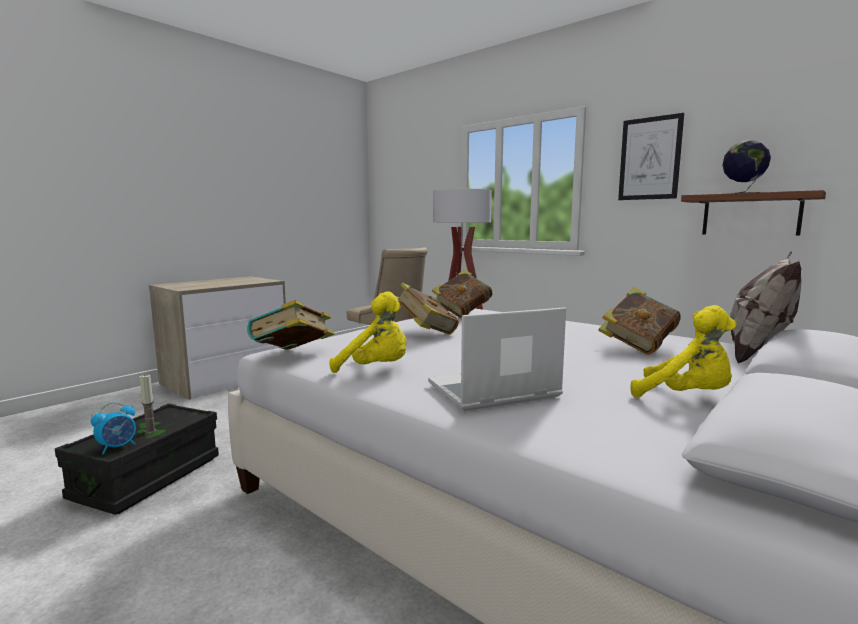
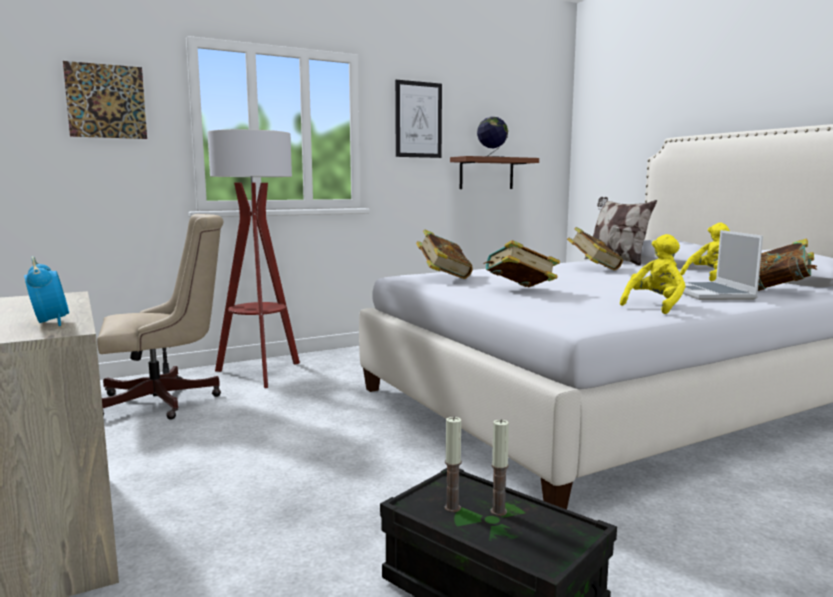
camera: 70 degrees left, 0 degrees up
(118, 447) = (556, 531): alarm clock -> alarm clock (50, 322)
(160, 420) = (452, 508): none -> candle
(293, 356) = (601, 320): book -> book (777, 291)
(423, 177) = (106, 101): none -> picture

